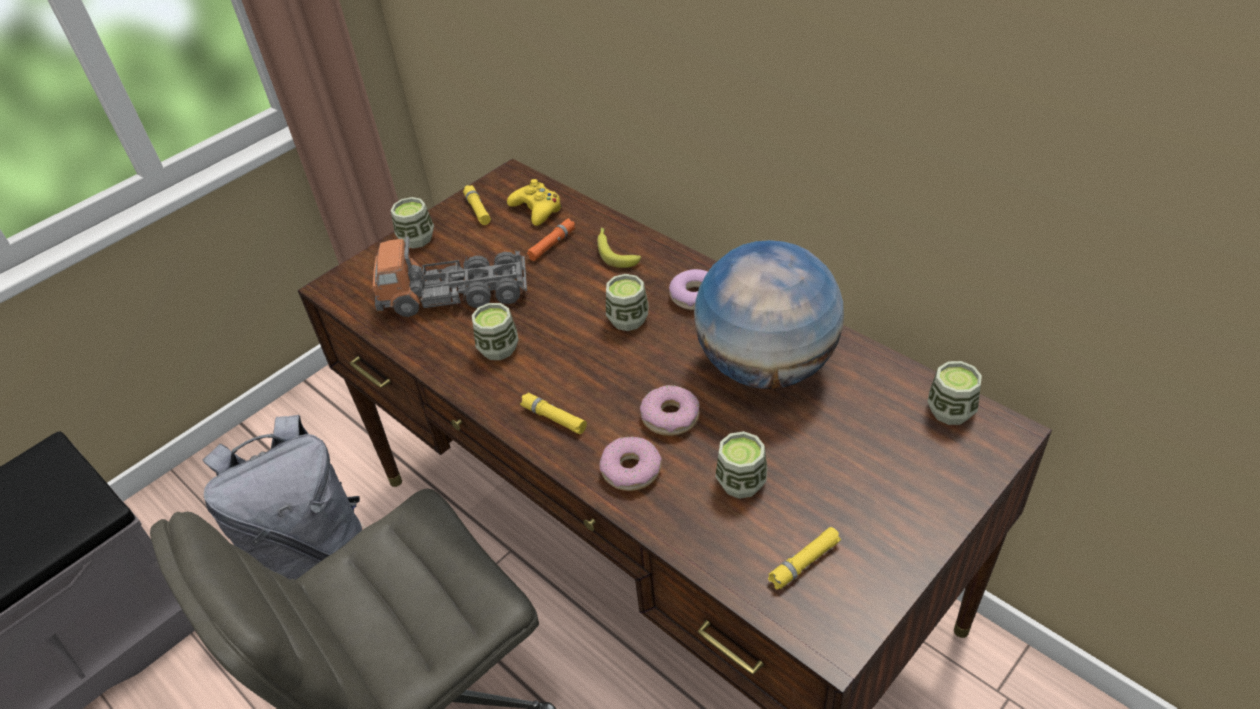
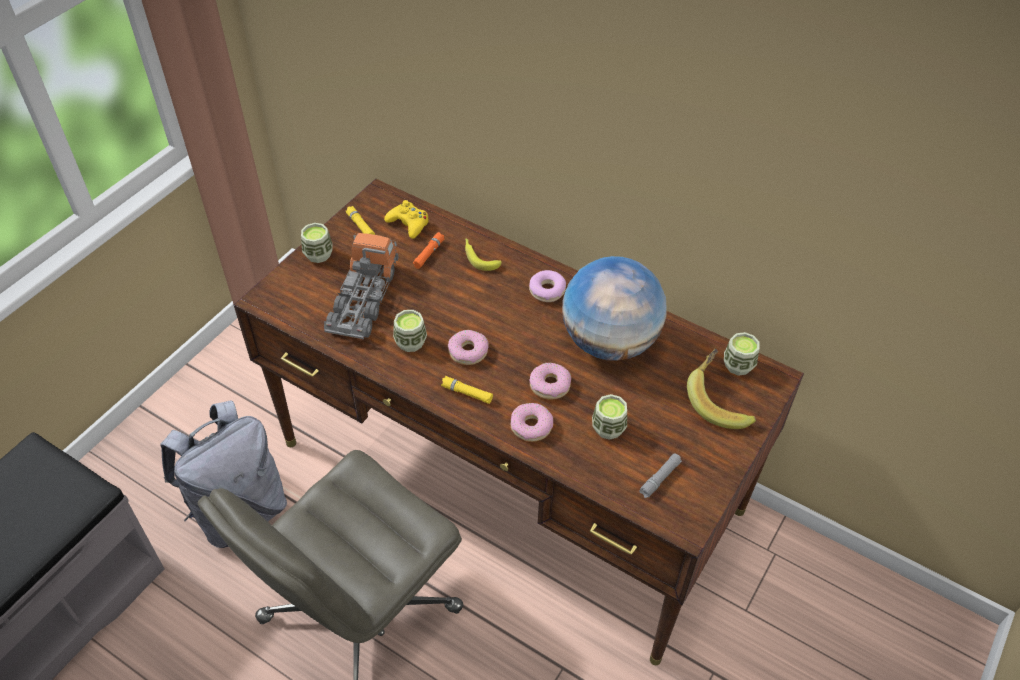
camera: 15 degrees left, 5 degrees up
(454, 294) = (363, 300): toy truck -> toy truck turned 120 degrees clockwise
(570, 365) = (468, 351): none -> donut
(628, 319) = (502, 312): cup -> none
(804, 562) = (660, 478): yellow flashlight -> grey flashlight
(915, 459) = (720, 401): none -> banana

